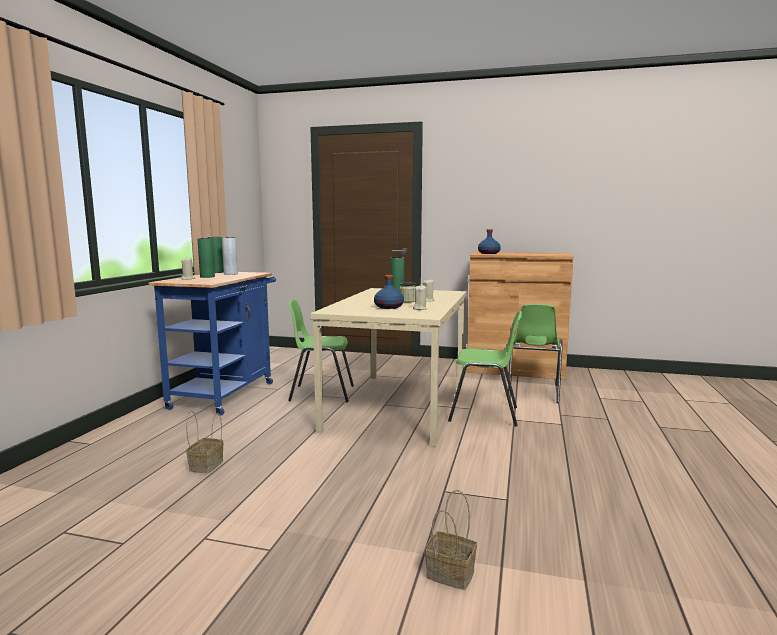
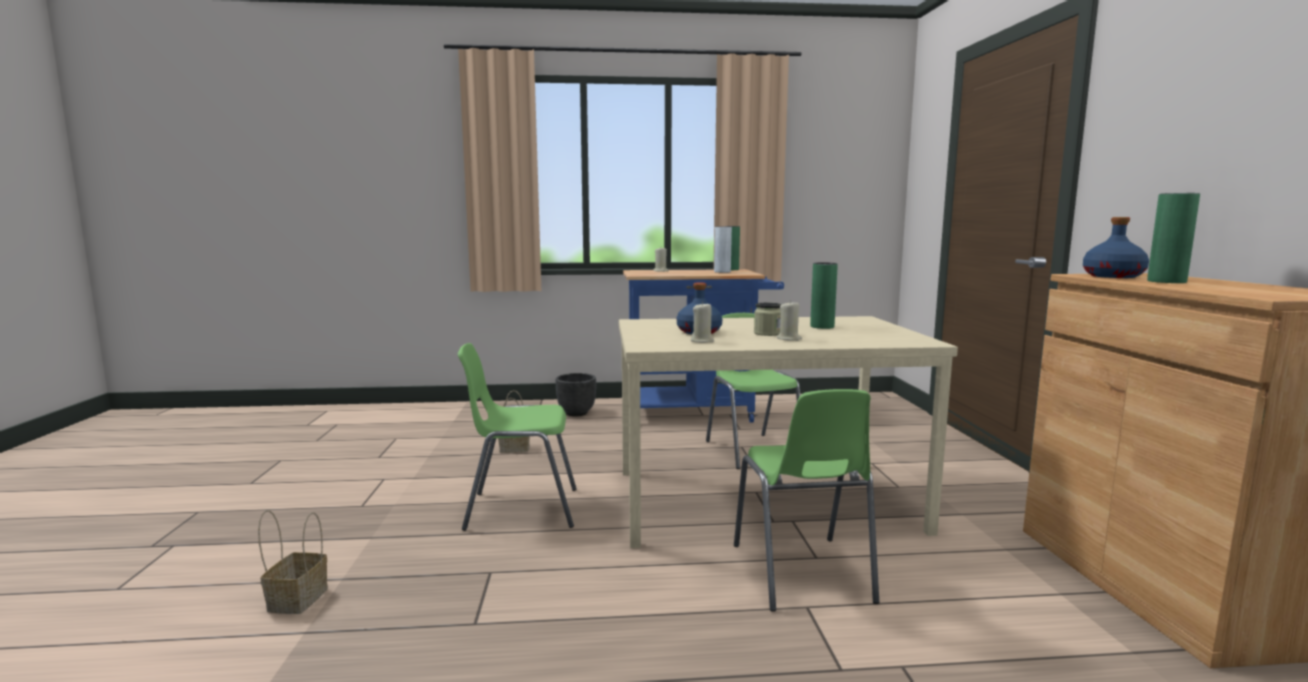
camera: 70 degrees right, 0 degrees up
(148, 431) = (576, 413): none -> black planter
(207, 277) = (685, 271): green vase -> green vase (1166, 282)
(532, 392) = (1011, 619): green chair -> green chair (521, 509)

